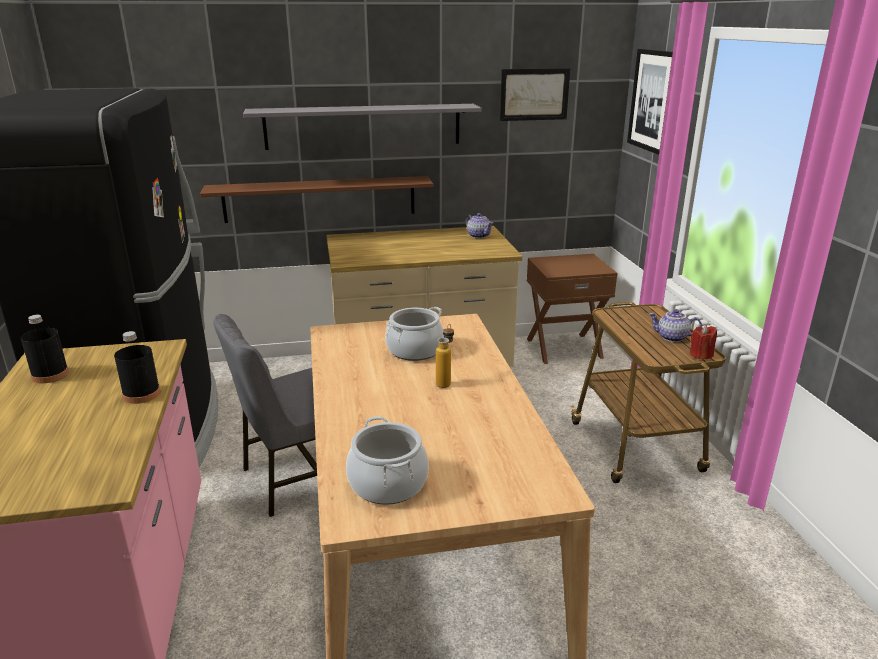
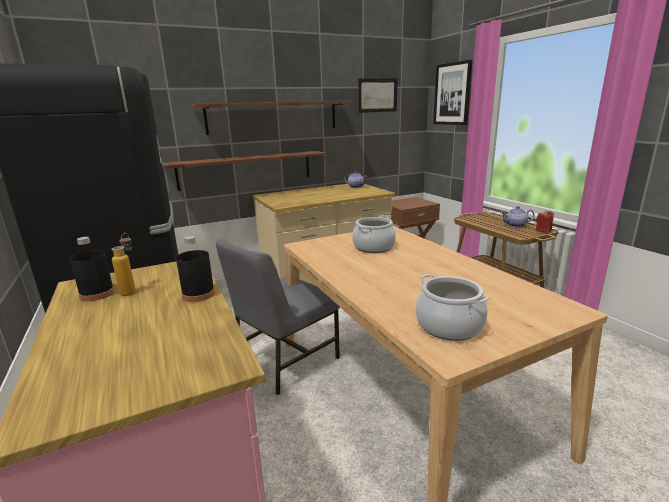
camera: 15 degrees left, 5 degrees down
(363, 126) = (273, 117): grey shelf -> brown shelf
(445, 382) = (415, 261): bottle -> bottle (131, 290)

